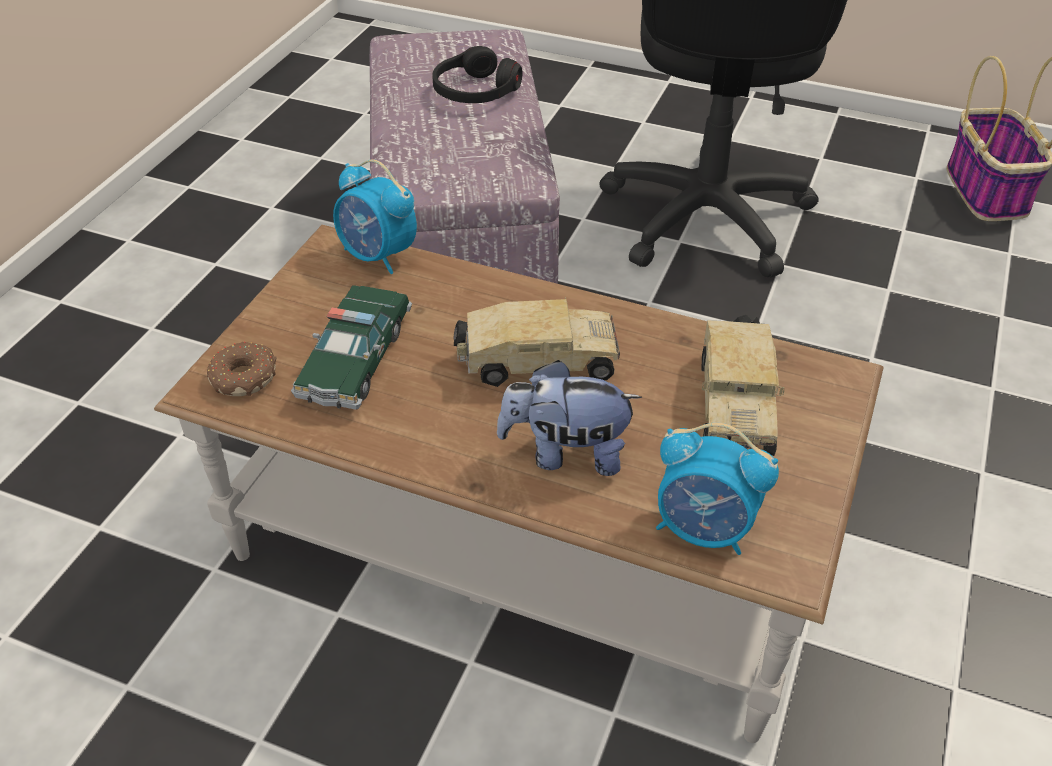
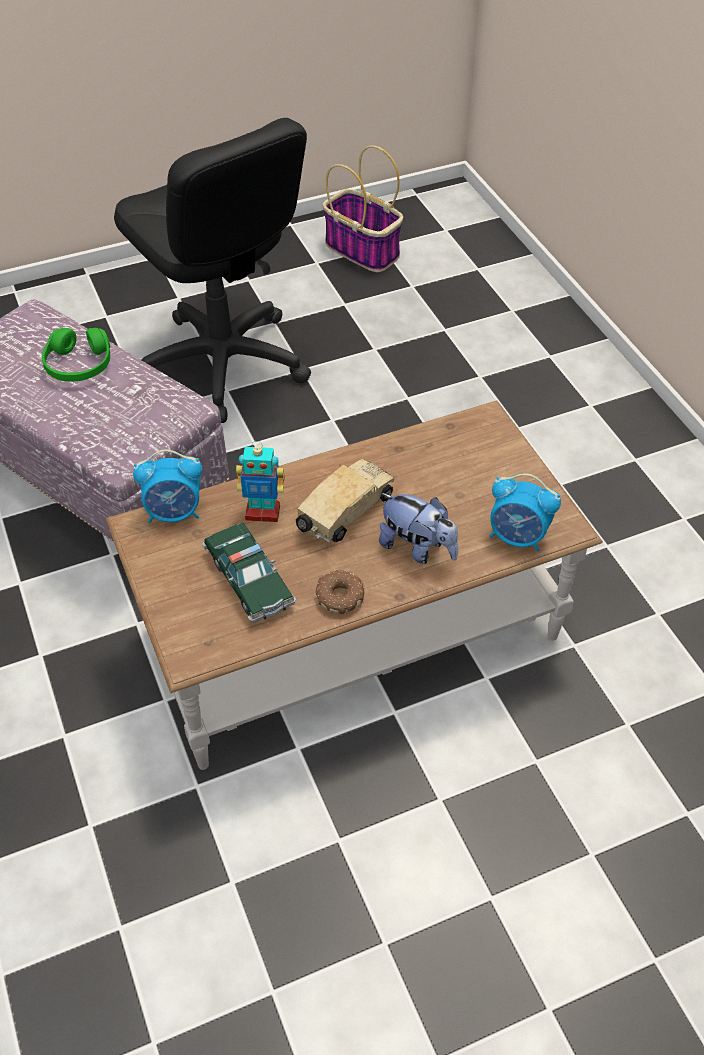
camera: 45 degrees left, 5 degrees up
(244, 376) = (201, 635): donut -> donut (339, 596)
(457, 308) = (263, 512): none -> toy robot
(475, 91) = (79, 364): black headphones -> green headphones
(566, 453) = (417, 548): plush toy -> plush toy turned 105 degrees counterclockwise
(704, 529) = (518, 537): alarm clock -> alarm clock turned 45 degrees clockwise
(734, 402) = (459, 465): toy truck -> none

